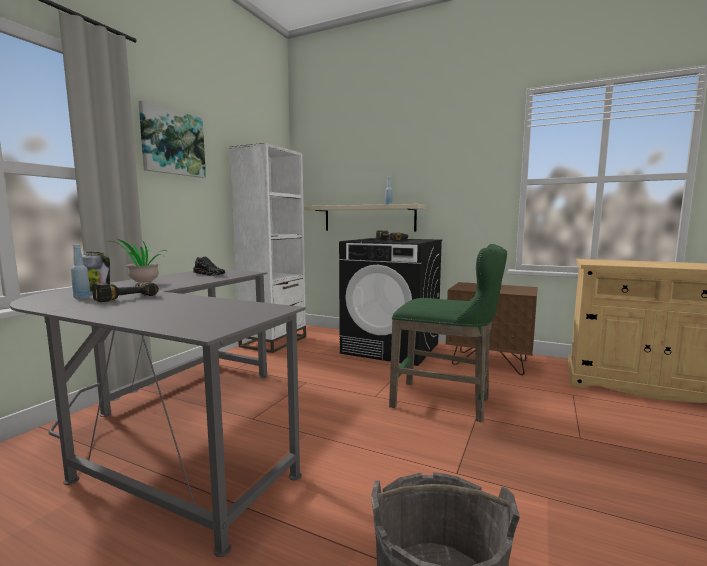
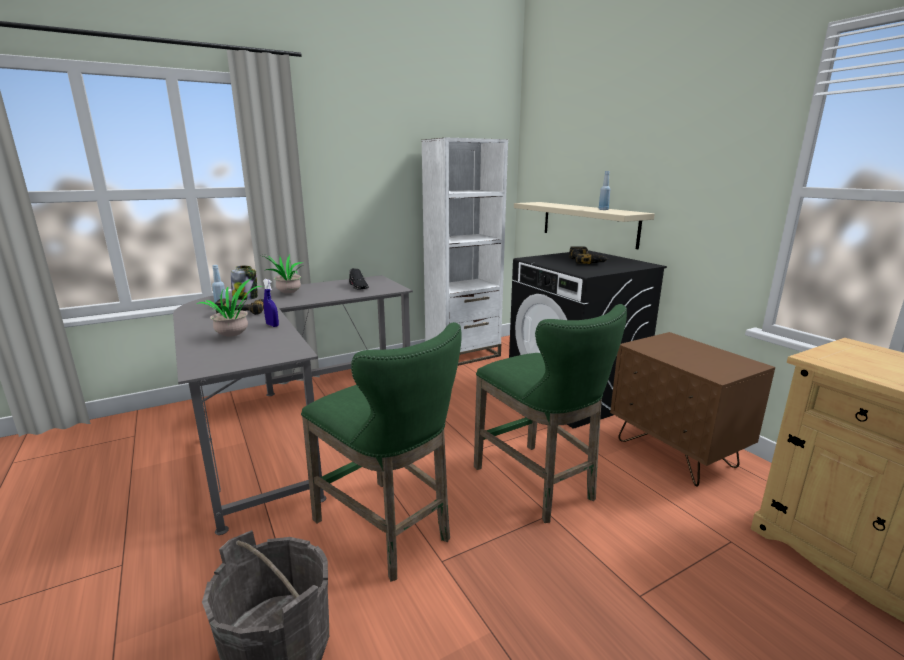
camera: 35 degrees right, 10 degrees up
(172, 143) = (350, 147): picture -> none
(173, 309) = (235, 336): none -> potted plant
(194, 299) = (272, 325): none -> blue spray bottle
(390, 473) = (387, 532): none -> green stool

